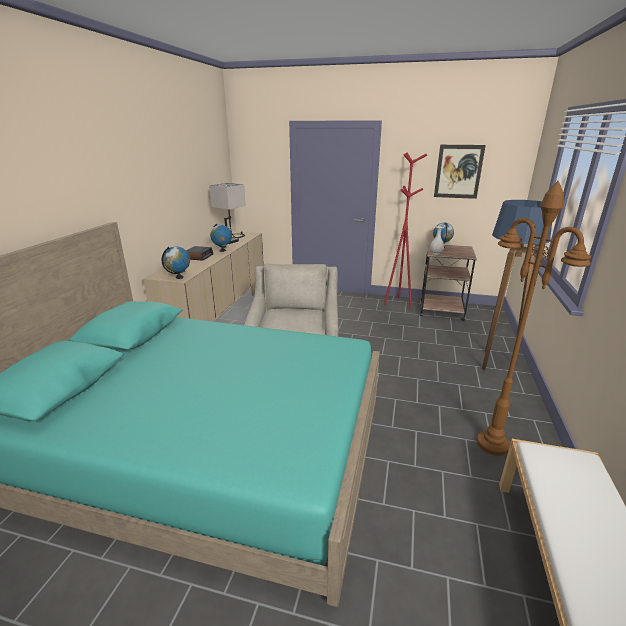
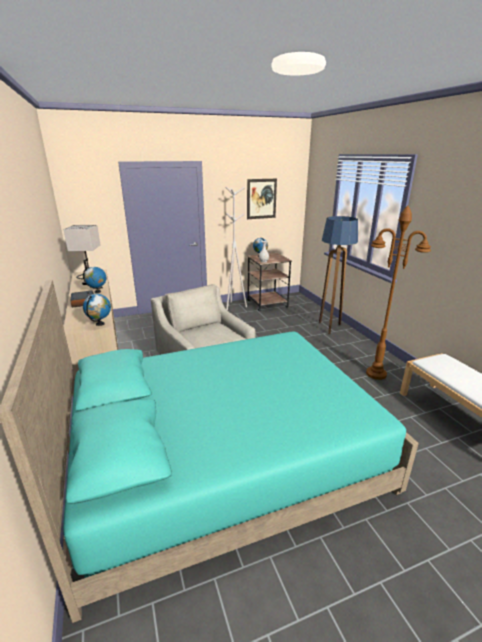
camera: 35 degrees left, 0 degrees up
(398, 303) = (235, 306): red clothes rack -> grey clothes rack

